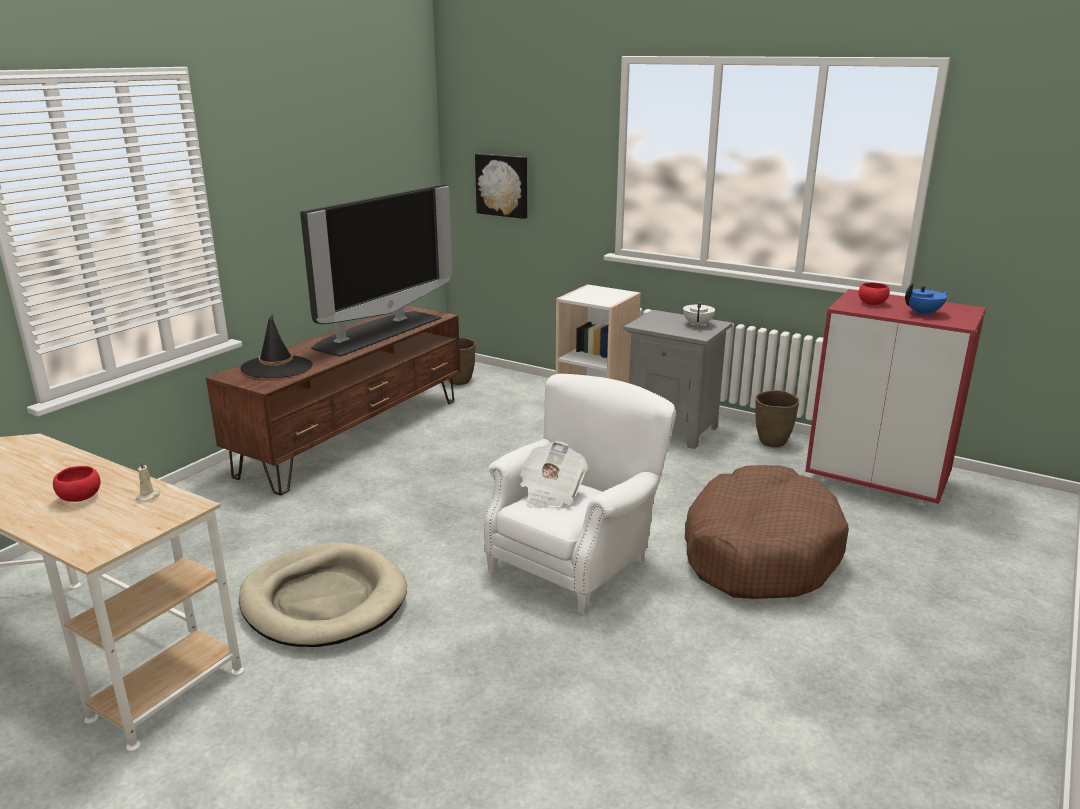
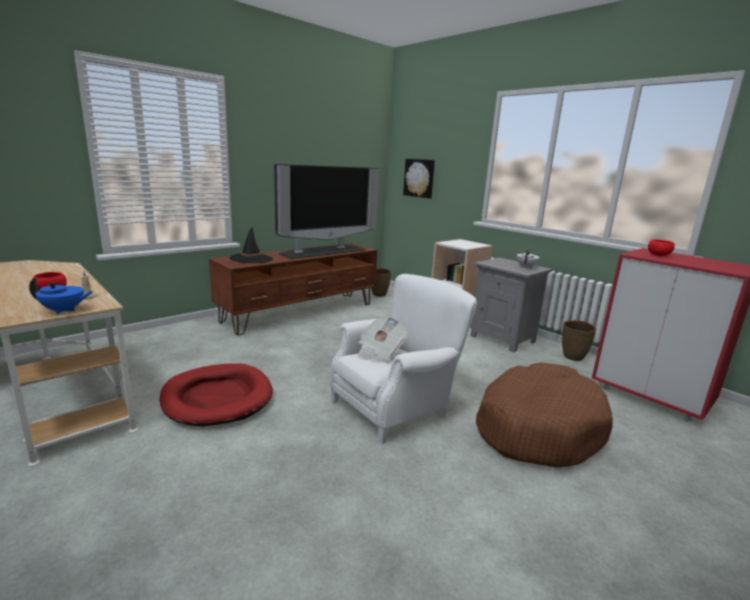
camera: 15 degrees right, 5 degrees down
(324, 600) = (217, 398): beige dog bed -> red dog bed
(923, 313) = (702, 264): blue teapot -> blue teapot (64, 311)

